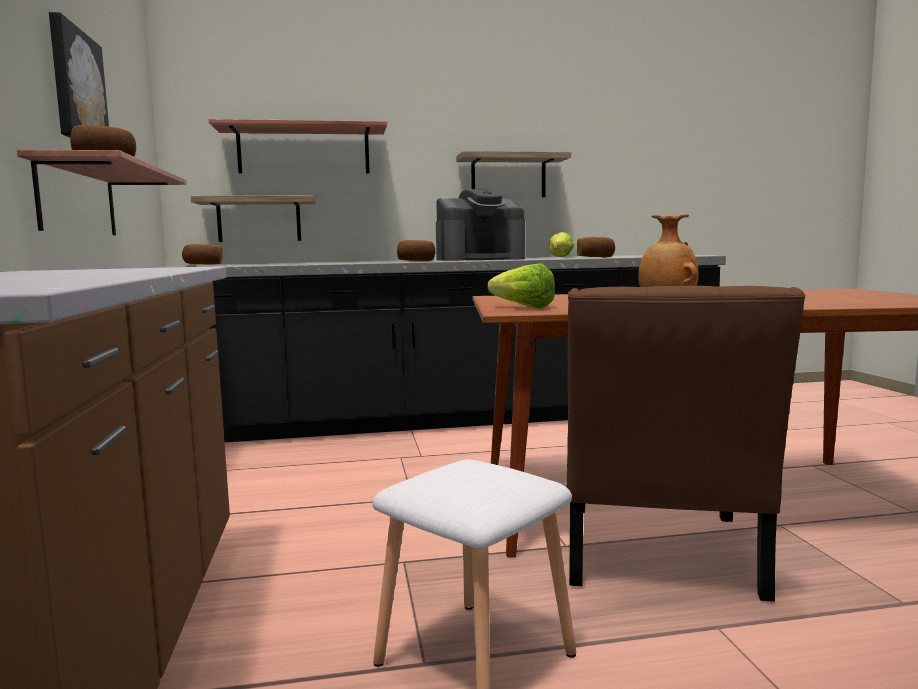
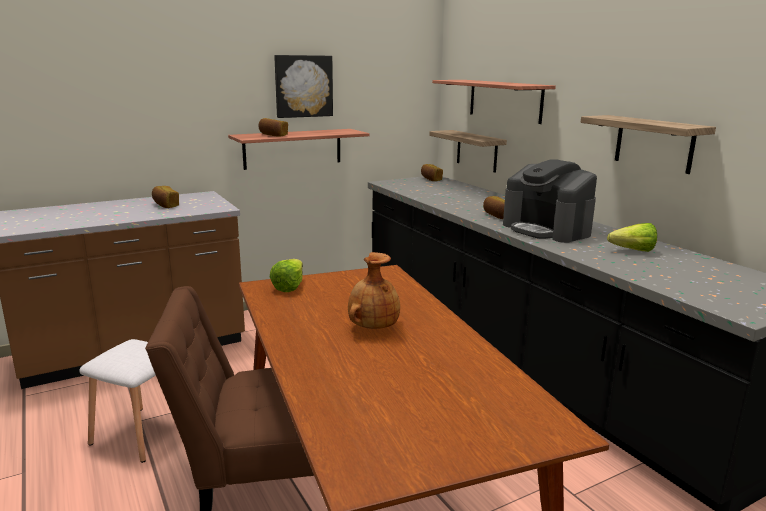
camera: 70 degrees right, 10 degrees up
(595, 257) = (619, 266): bread -> bread (165, 205)

